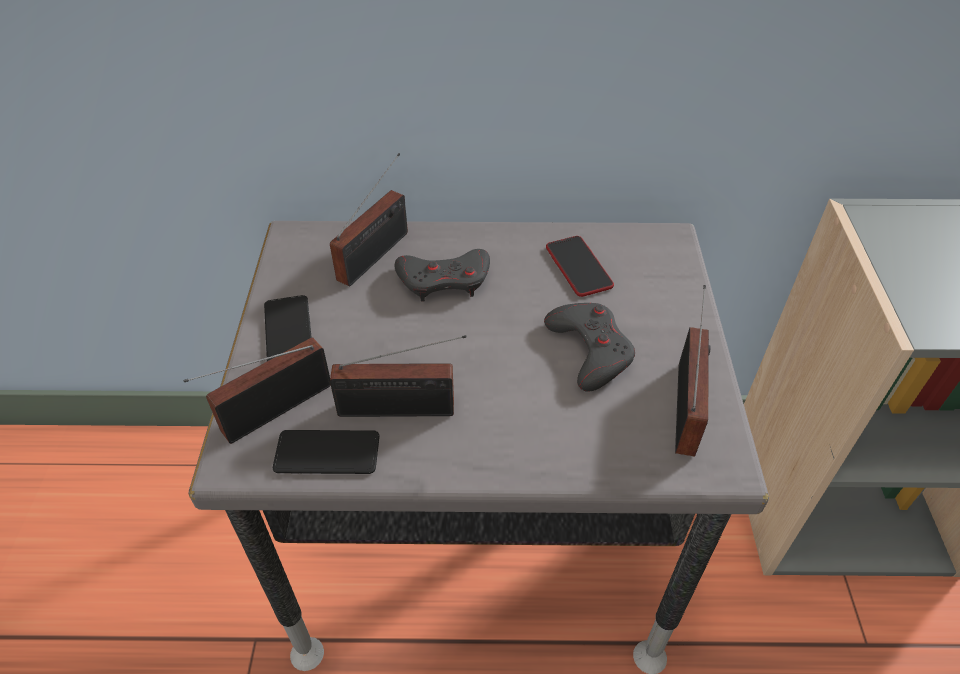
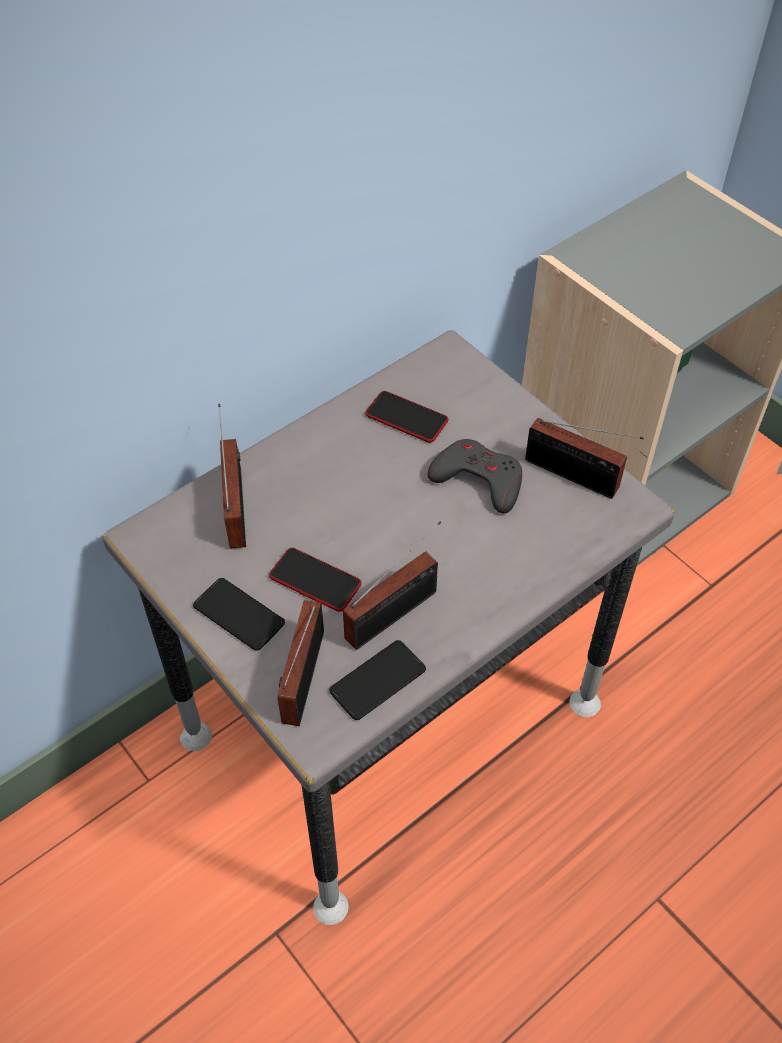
camera: 40 degrees left, 5 degrees up
(370, 342) = (315, 580): none -> phone
(444, 280) = (316, 492): grey game controller -> none
(687, 403) = (576, 477): radio -> radio turned 150 degrees clockwise

